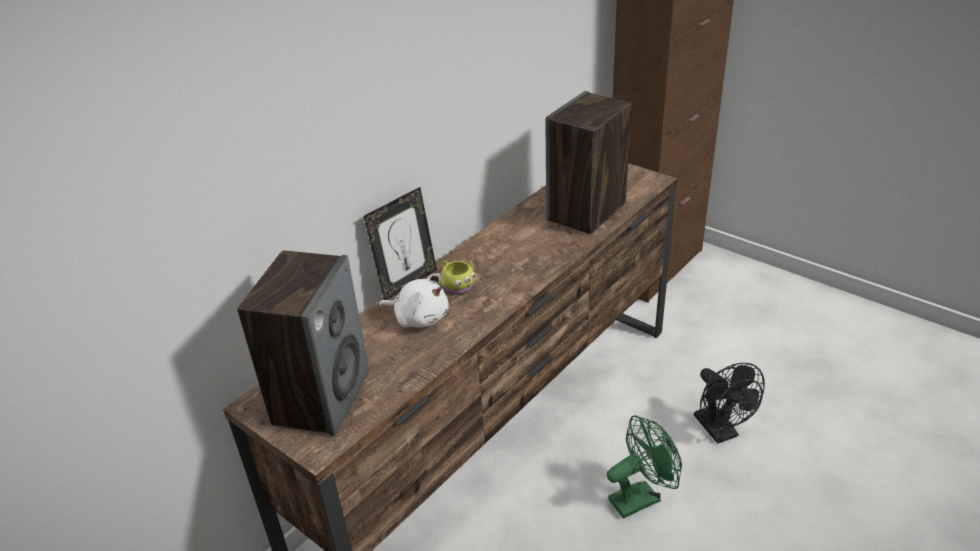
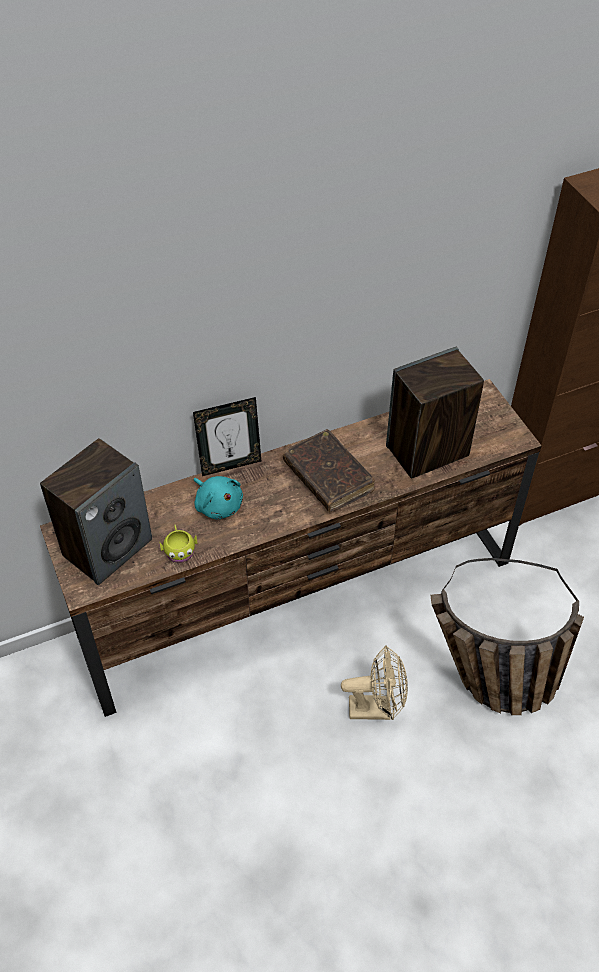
camera: 25 degrees right, 15 degrees up
(419, 317) = (218, 505): white plush toy -> turquoise plush toy
(456, 285) = (266, 485): yellow mug -> yellow mug (179, 550)
(512, 259) = (328, 477): none -> brown book
(640, 497) = (376, 708): green fan -> beige fan
(720, 431) = (487, 684): black fan -> basket

